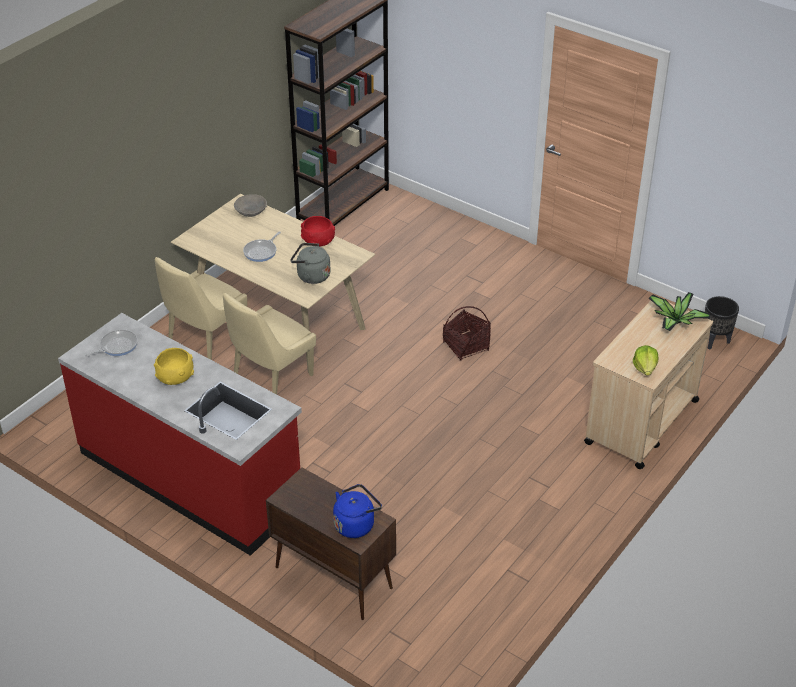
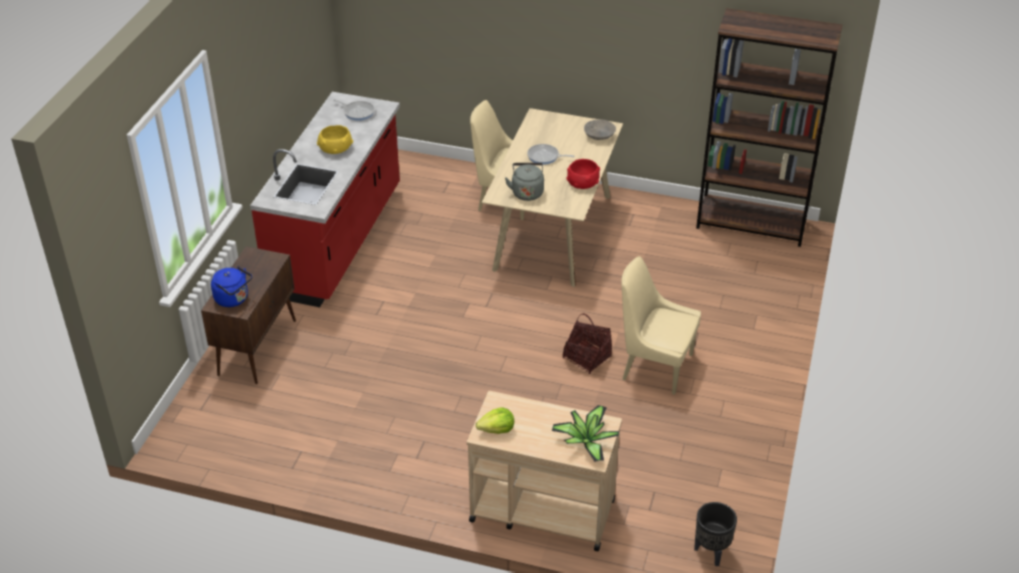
camera: 70 degrees right, 0 degrees up
(270, 376) = (478, 248): beige chair -> beige chair (654, 366)

